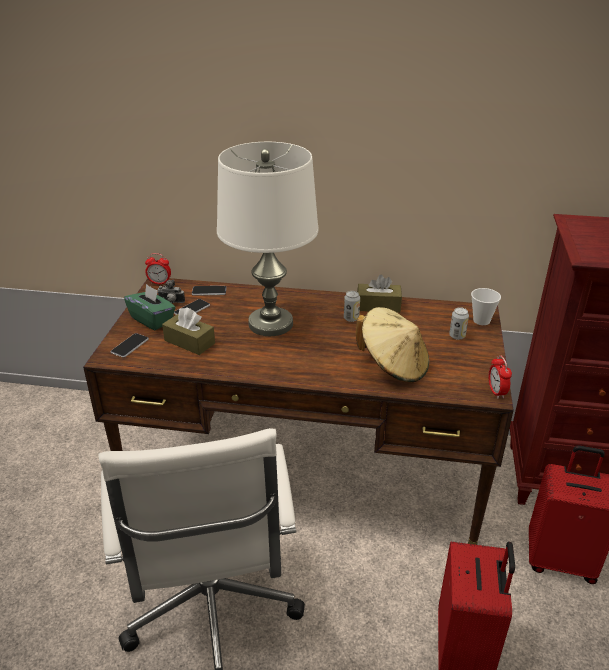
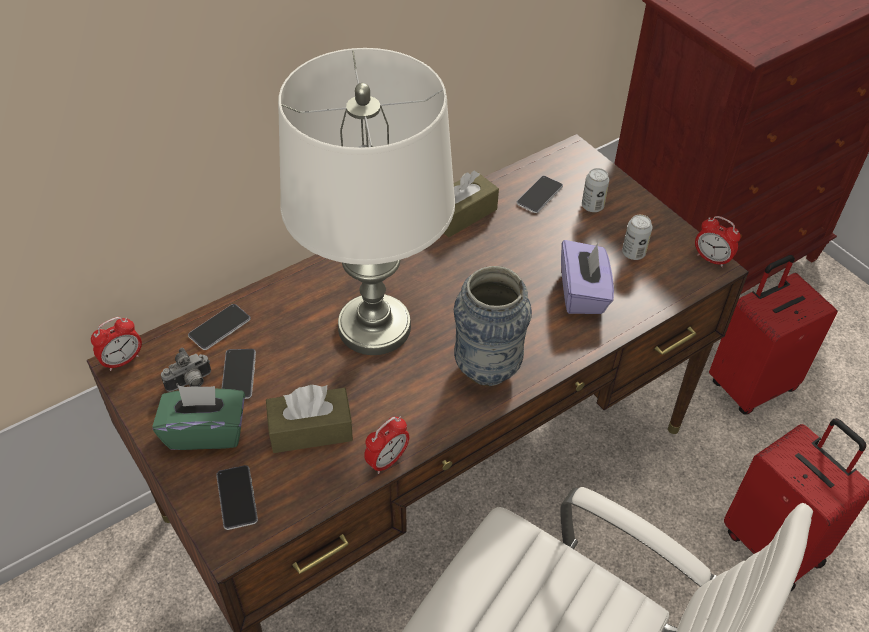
camera: 45 degrees left, 15 degrees up
(202, 370) = (387, 460): none -> alarm clock
(296, 366) = (487, 369): none -> vase
(351, 318) = (456, 254): can -> can (633, 253)
(393, 365) = (583, 293): beige hat -> purple tissue box
(433, 318) = (539, 195): none -> phone
(481, 320) = (589, 168): cup -> none

